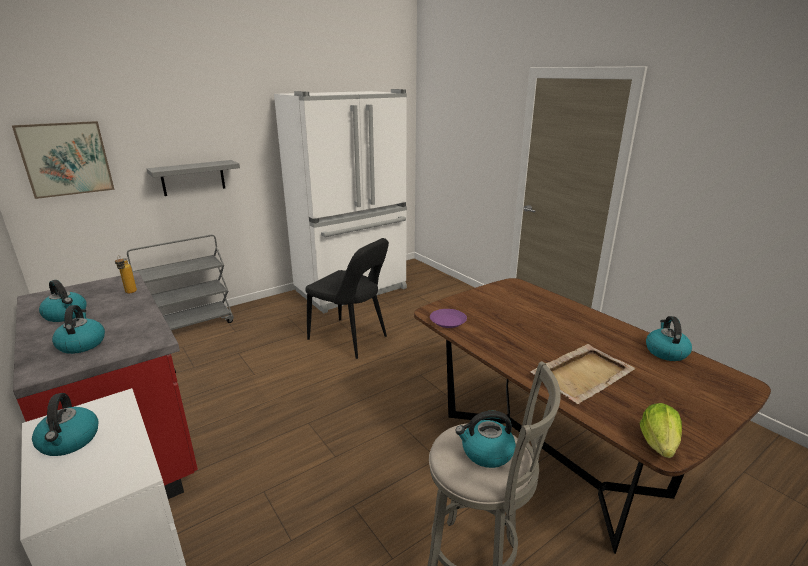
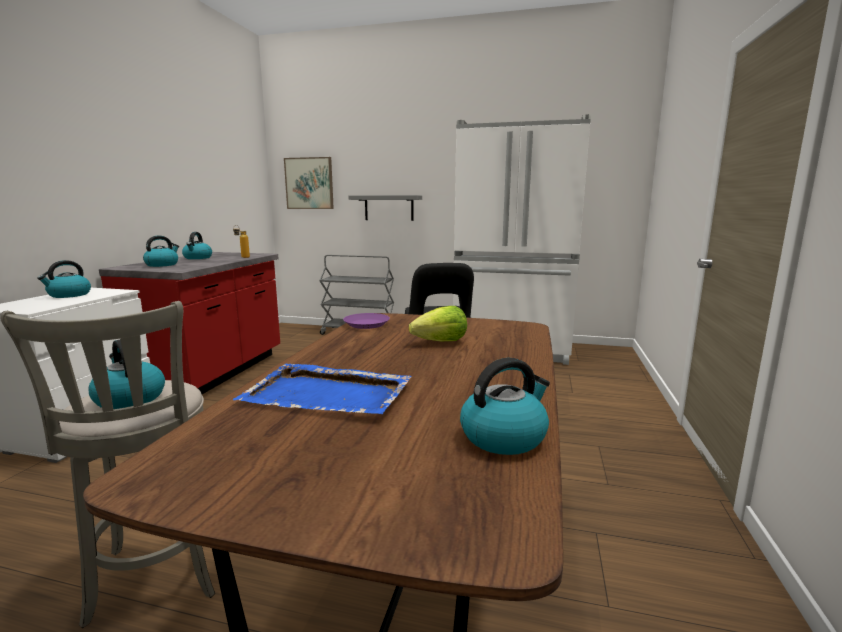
camera: 50 degrees right, 10 degrees down
(583, 374) = (328, 394): beige tray -> blue tray
(659, 444) = (164, 472): lettuce -> lettuce (441, 342)

